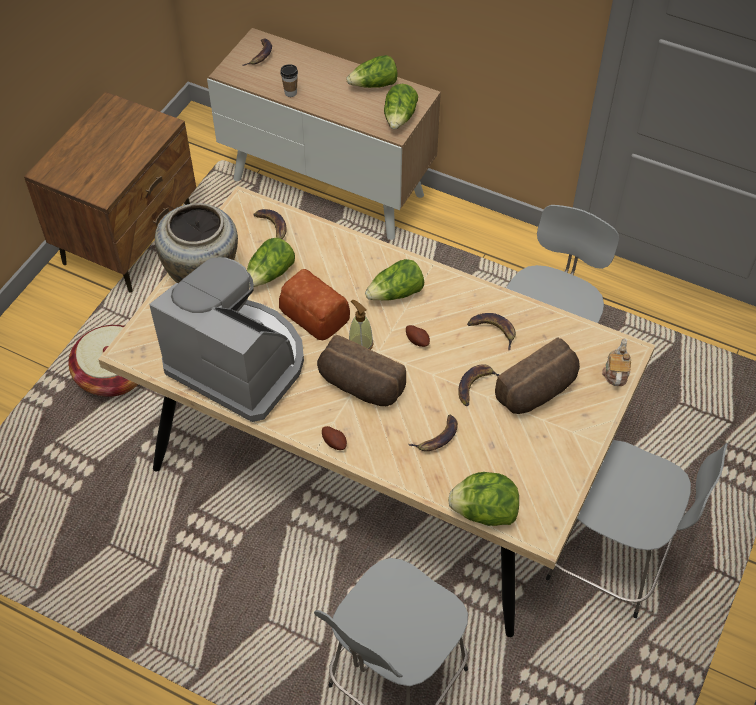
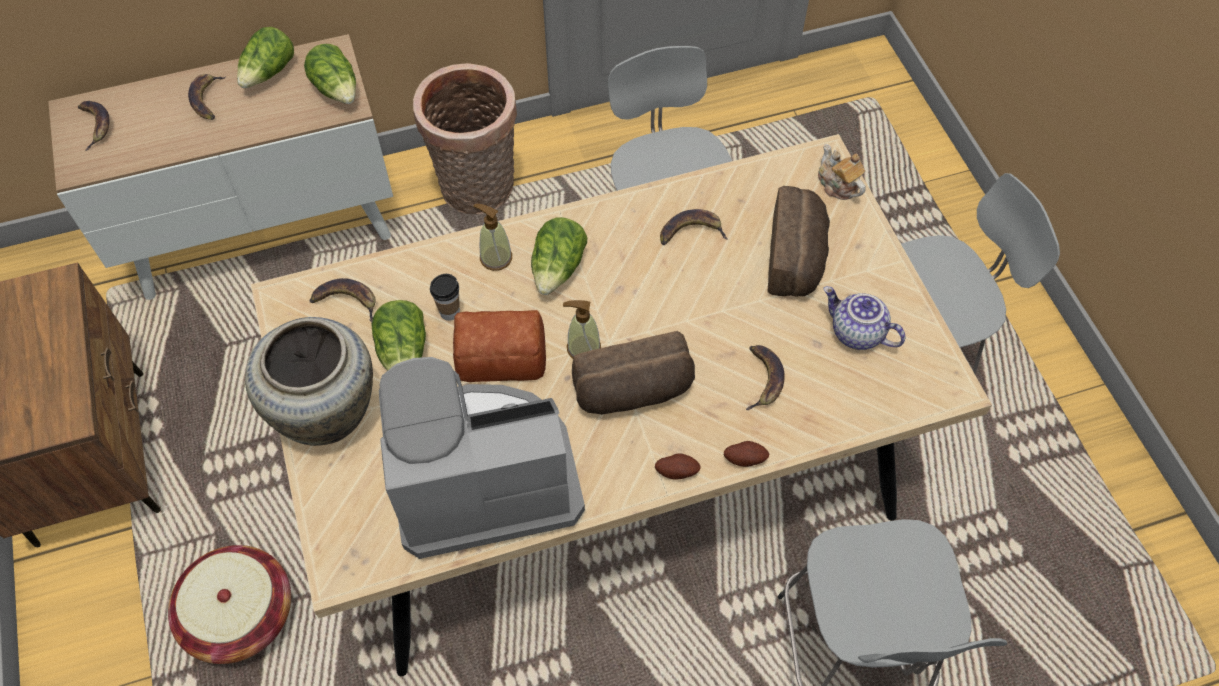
camera: 45 degrees left, 5 degrees up
(290, 93) = (181, 143): cup -> cup (449, 312)
(370, 263) = (495, 257): none -> soap dispenser
(417, 340) = (634, 299): potato -> potato (745, 458)
(471, 250) = (478, 191): none -> basket
(475, 385) = (737, 298): banana -> banana (207, 99)
(484, 512) = (884, 413): lettuce -> none
(521, 458) = (856, 333): none -> teapot

